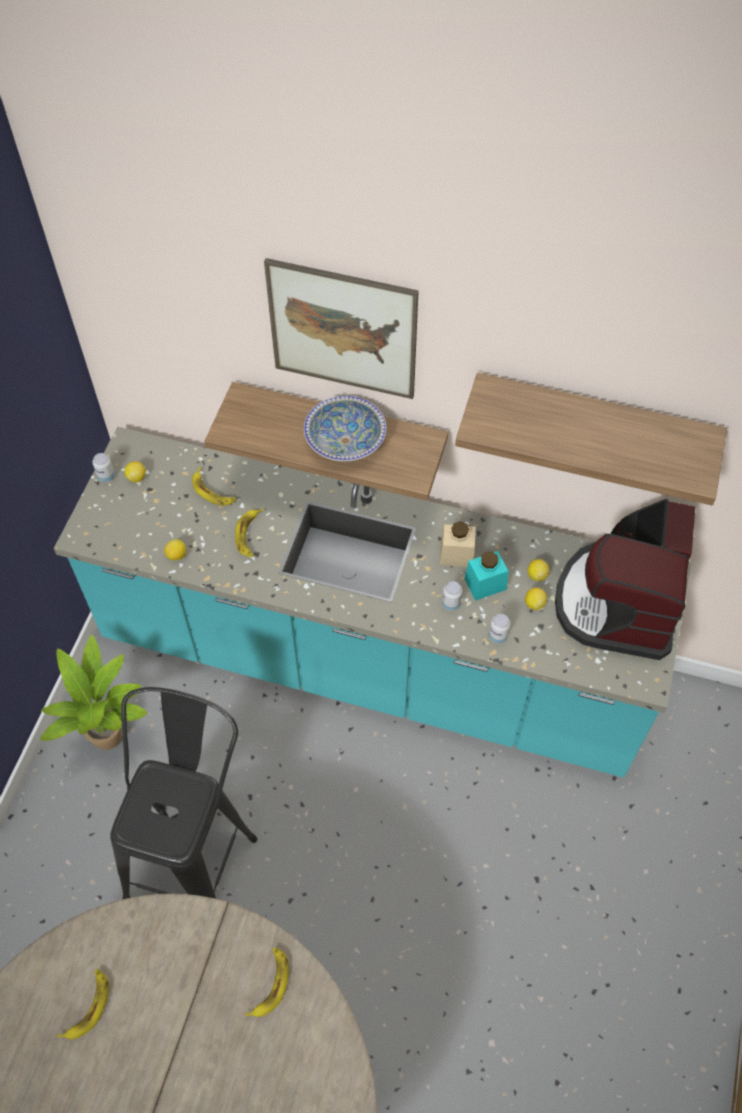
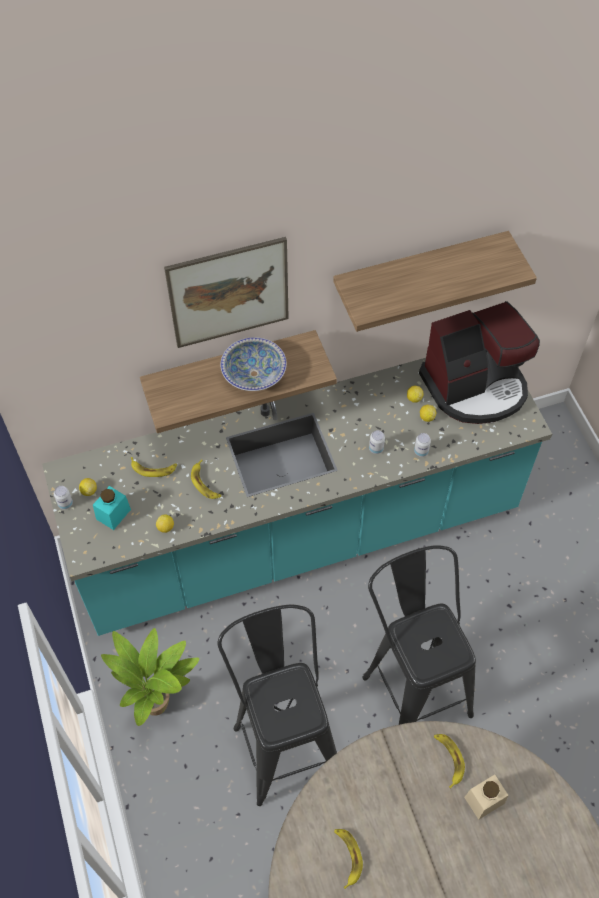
camera: 35 degrees left, 0 degrees up
(366, 891) = (412, 685): none -> black stool
(457, 554) = (354, 414): beige jar -> beige jar (484, 800)
(485, 584) = (387, 423): turquoise jar -> turquoise jar (113, 514)
(617, 603) = (475, 387): coffee machine -> coffee machine turned 90 degrees counterclockwise

